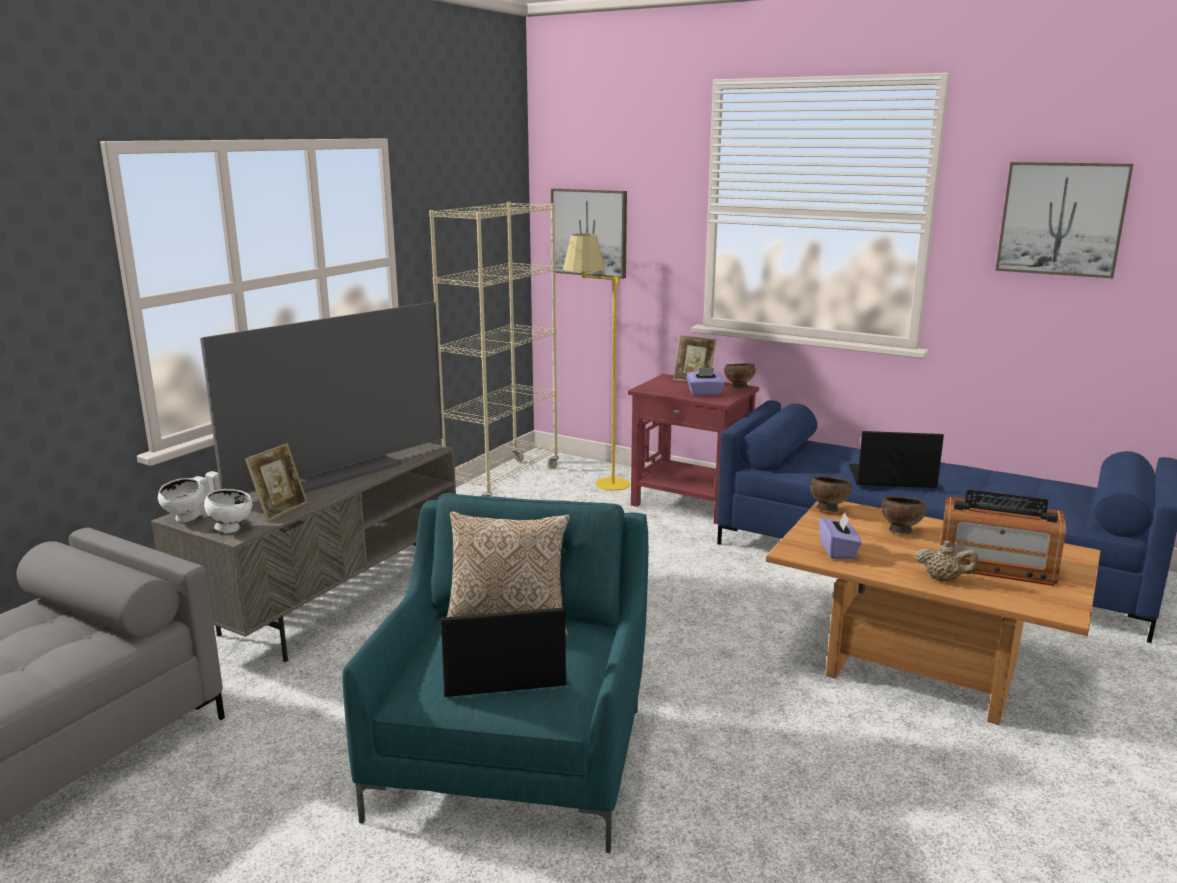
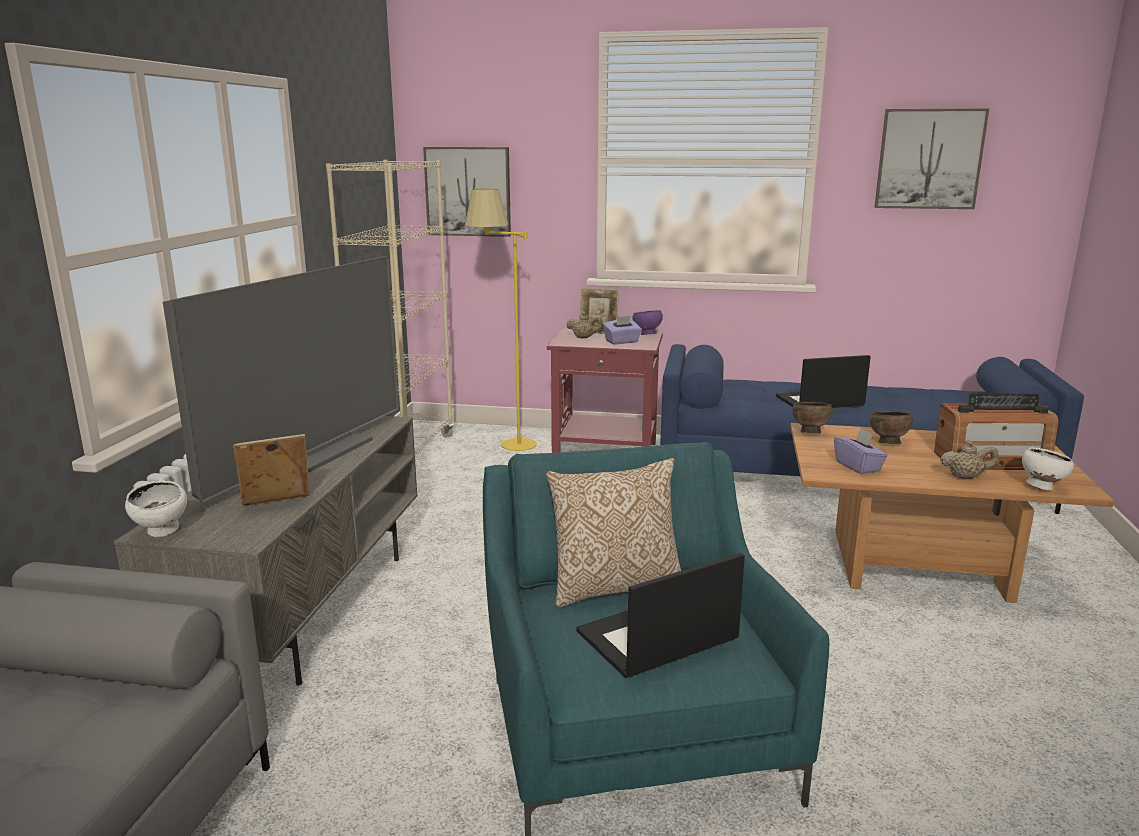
camera: 20 degrees left, 0 degrees up
(231, 529) = (235, 535): white bowl -> white bowl (1041, 487)
(280, 510) = (277, 505): picture frame -> picture frame turned 120 degrees counterclockwise
(672, 385) = (584, 338): none -> beige teapot
(738, 388) = (646, 335): brown bowl -> purple bowl

